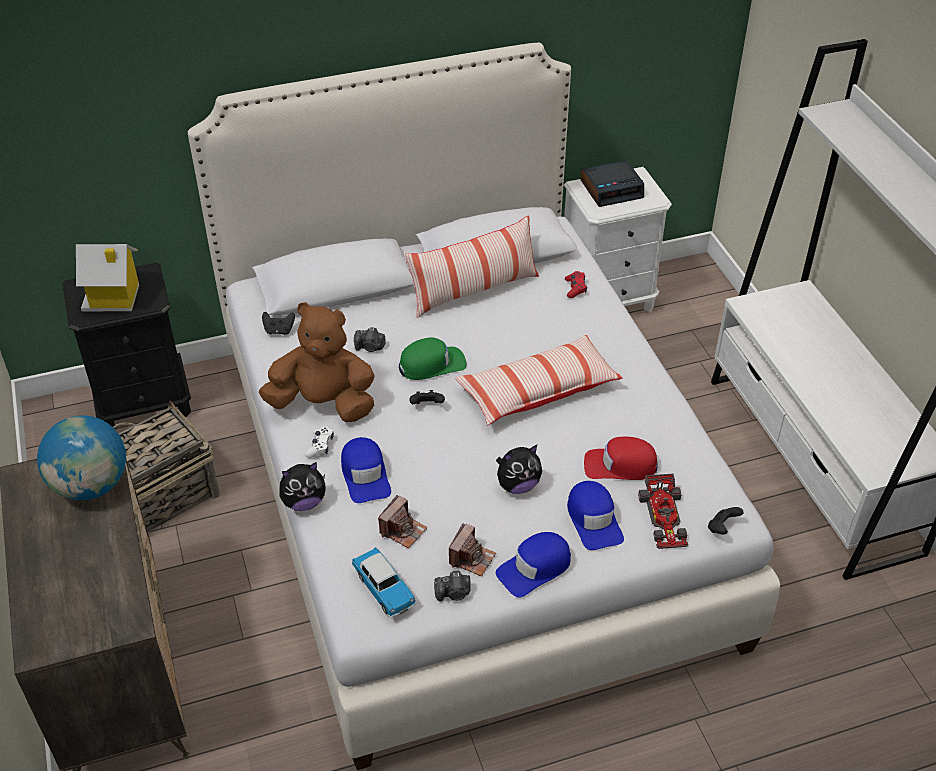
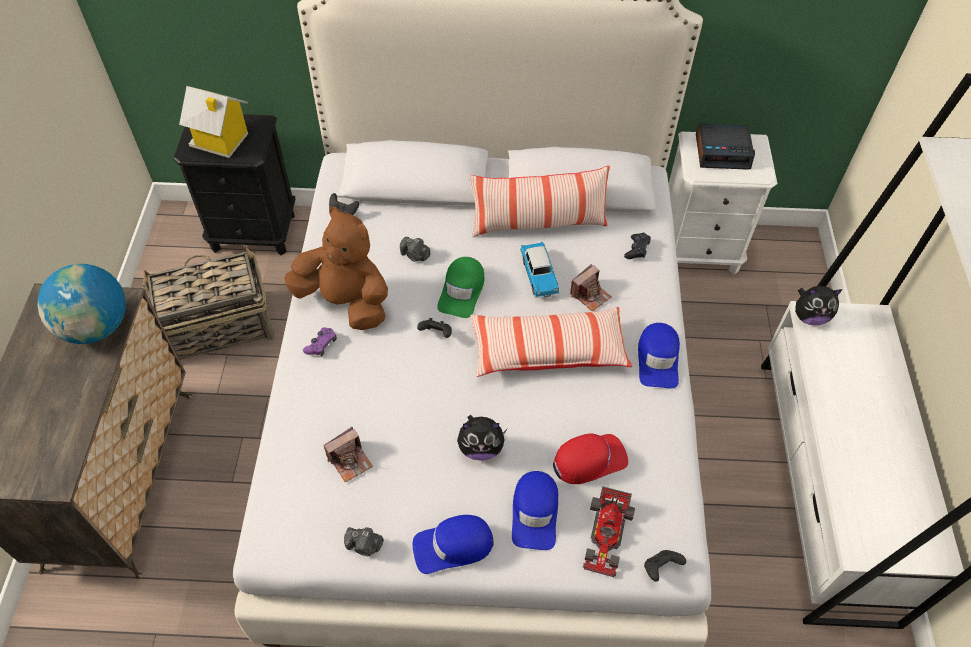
camera: 20 degrees right, 10 degrees up
(304, 502) = (280, 398): plush toy -> plush toy (809, 316)
(320, 446) = (321, 345): white game controller -> purple game controller
(365, 475) = (346, 389): blue cap -> blue cap (658, 359)
(384, 588) = (304, 517): toy car -> toy car (539, 275)
(432, 364) = (462, 291): green cap -> green cap turned 105 degrees clockwise
(471, 558) = (399, 513): camera -> camera (590, 295)
(575, 288) = (637, 249): red game controller -> black game controller
(620, 465) = (589, 460): red cap -> red cap turned 135 degrees clockwise

